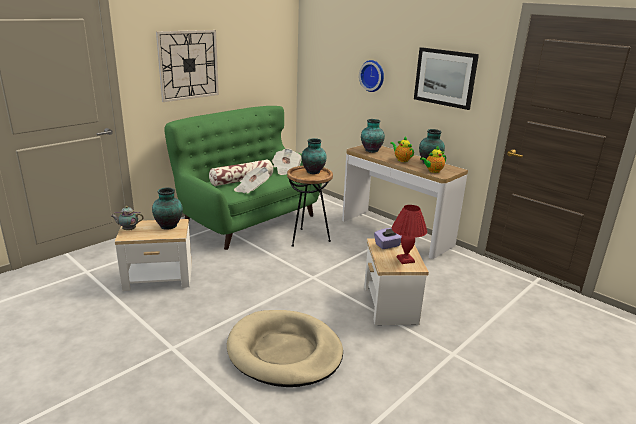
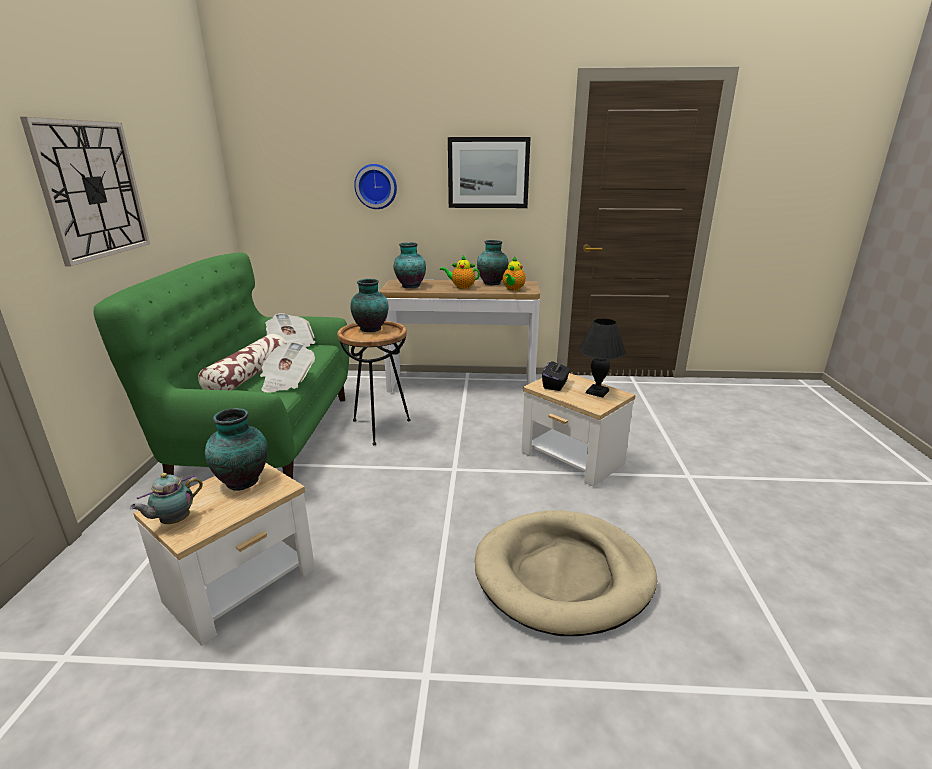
camera: 40 degrees left, 0 degrees up
(387, 245) = (555, 385): purple tissue box -> black tissue box
(406, 260) = (598, 392): red table lamp -> black table lamp

